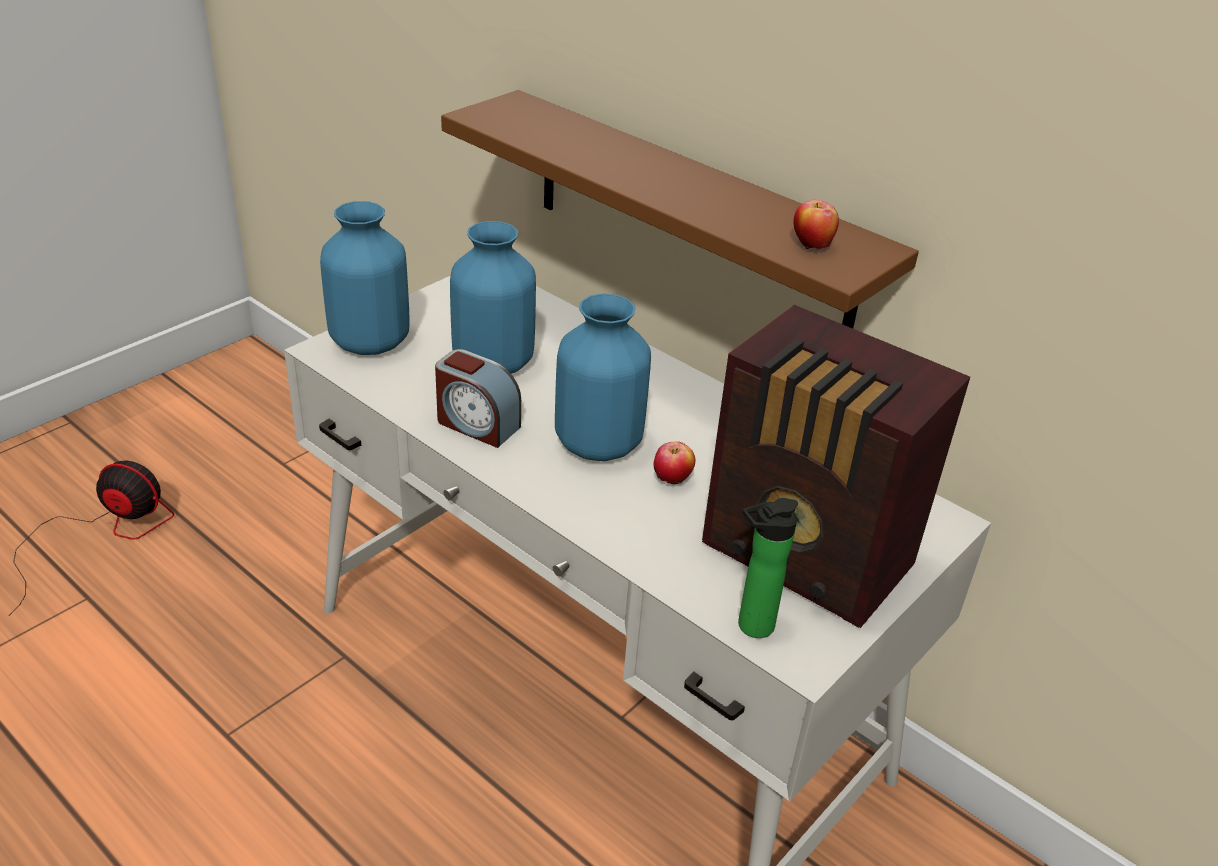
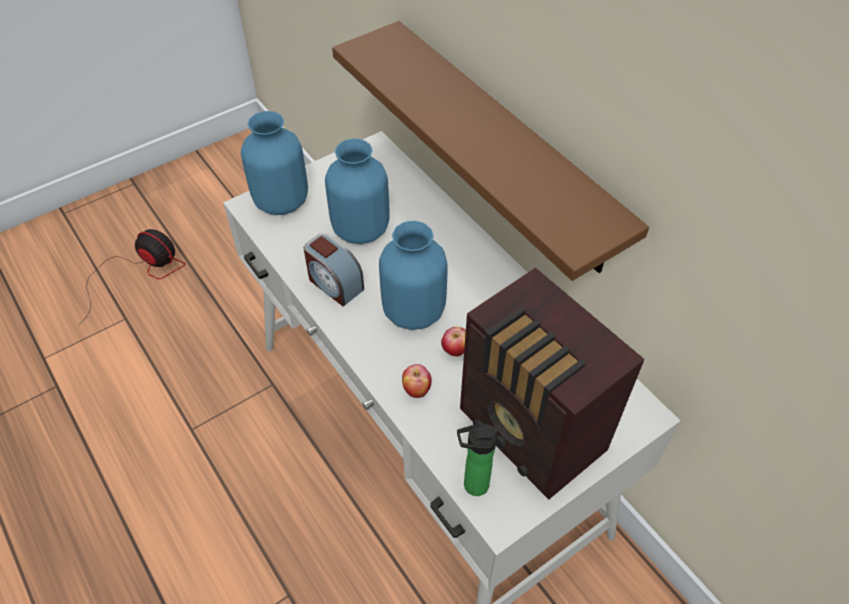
camera: 15 degrees right, 15 degrees up
(811, 246) = (563, 215): apple -> apple (416, 390)

